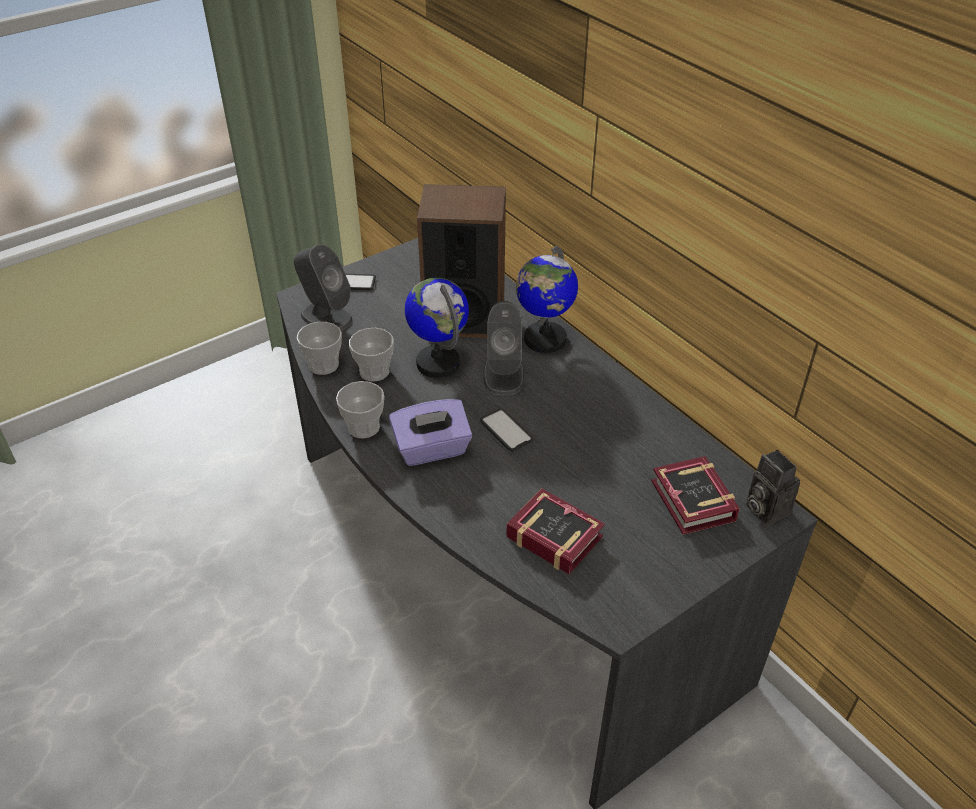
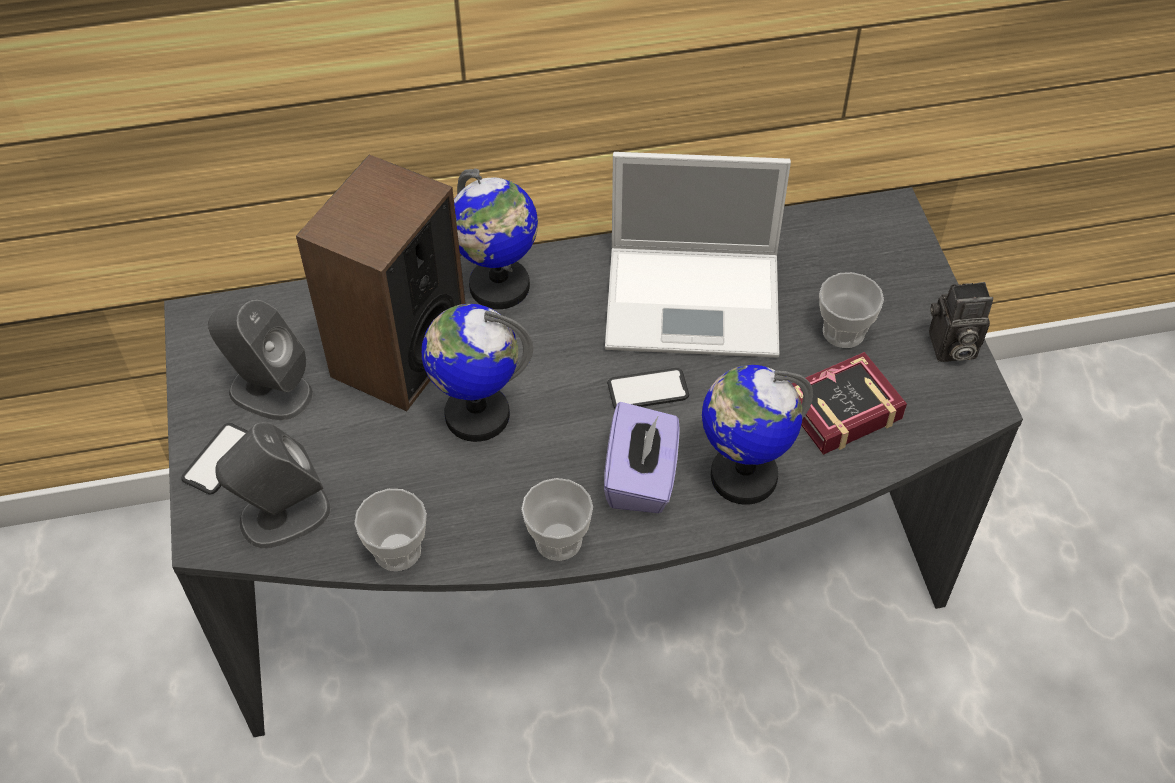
camera: 65 degrees left, 10 degrees up
(374, 371) = (450, 493): cup -> cup (843, 332)
(462, 498) = (742, 476): none -> globe
(503, 374) = (542, 354): grey speaker -> grey speaker (269, 391)
(600, 431) = (696, 301): none -> laptop
(692, 504) = (848, 271): book -> none
(764, 508) = (879, 218): camera -> camera (950, 348)

